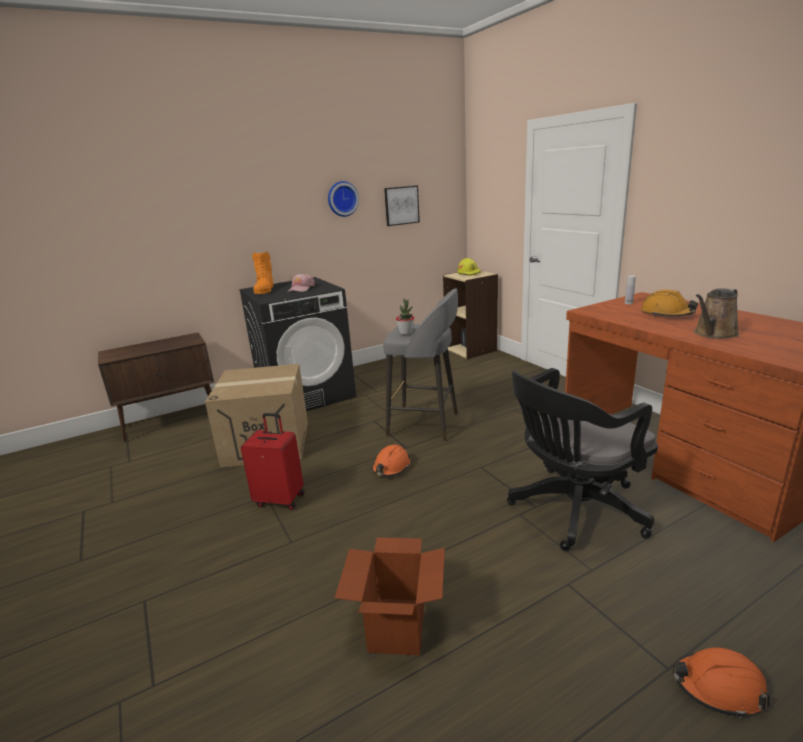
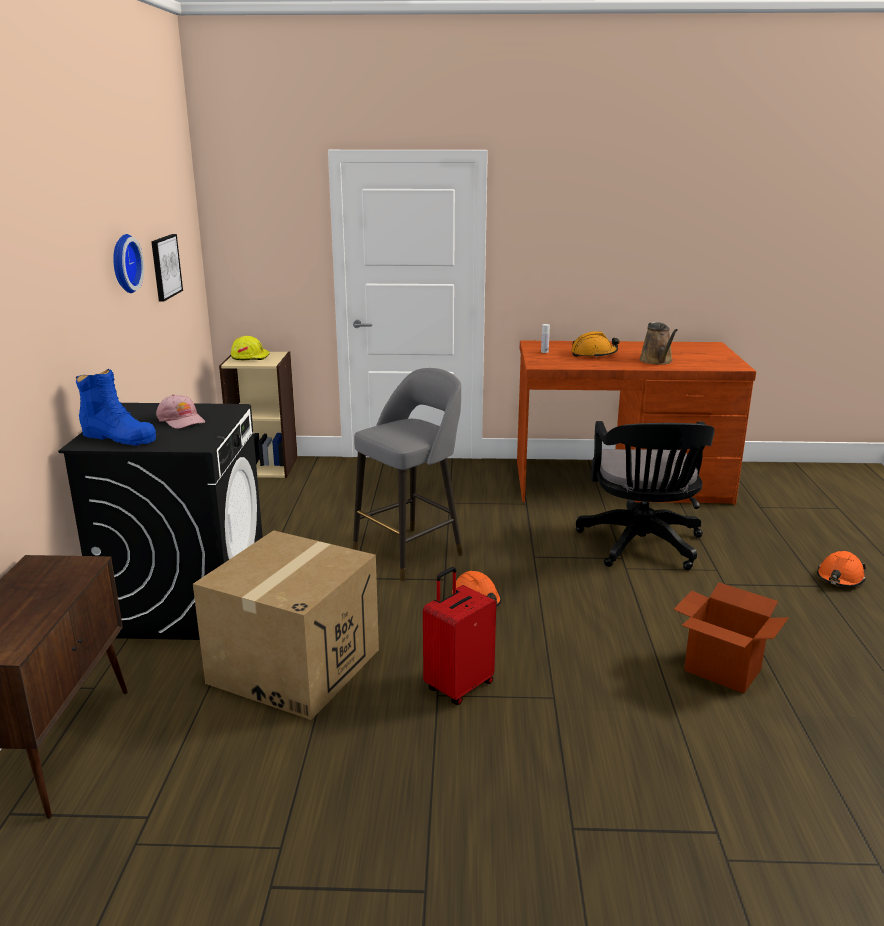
camera: 60 degrees left, 0 degrees up
(264, 289) = (119, 437): orange boot -> blue boot
(406, 333) = (407, 436): potted plant -> none

